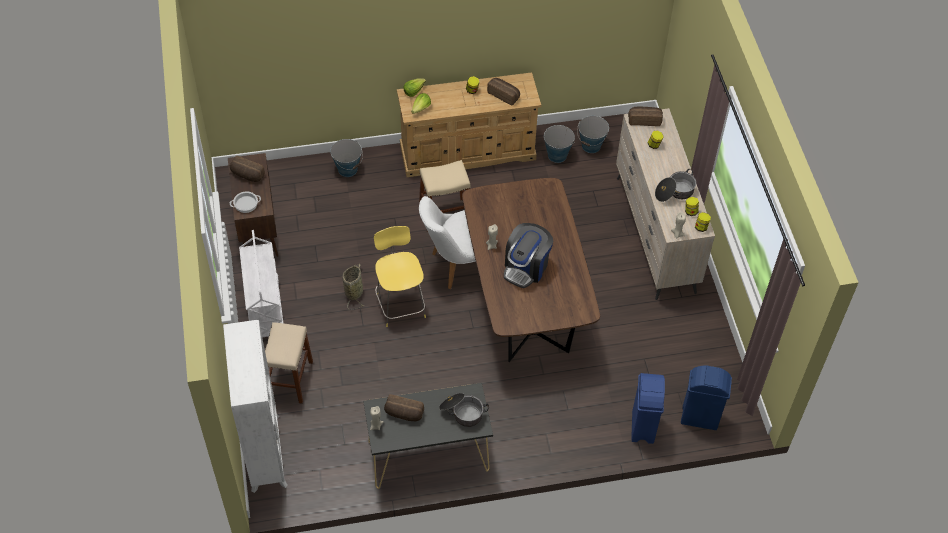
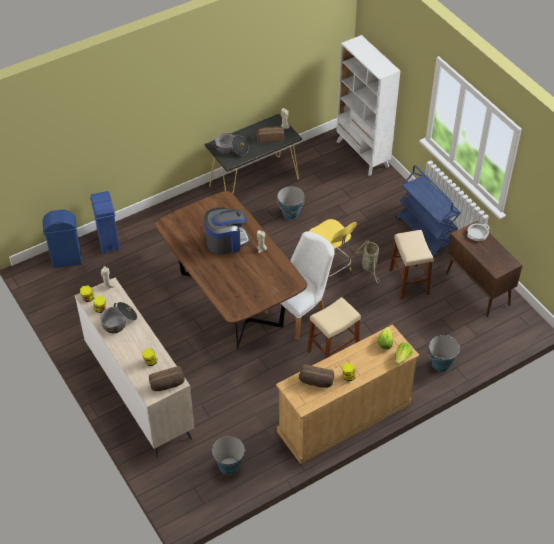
camera: 160 degrees right, 5 degrees down
(247, 175) = (494, 256): bread -> none
(265, 311) = (426, 233): white cart -> blue cart
(290, 380) = (376, 197): beige stool -> beige stool (409, 282)
(526, 267) = (226, 242): coffee machine -> coffee machine turned 60 degrees clockwise
(557, 155) = (258, 443): bucket -> bucket (291, 213)

